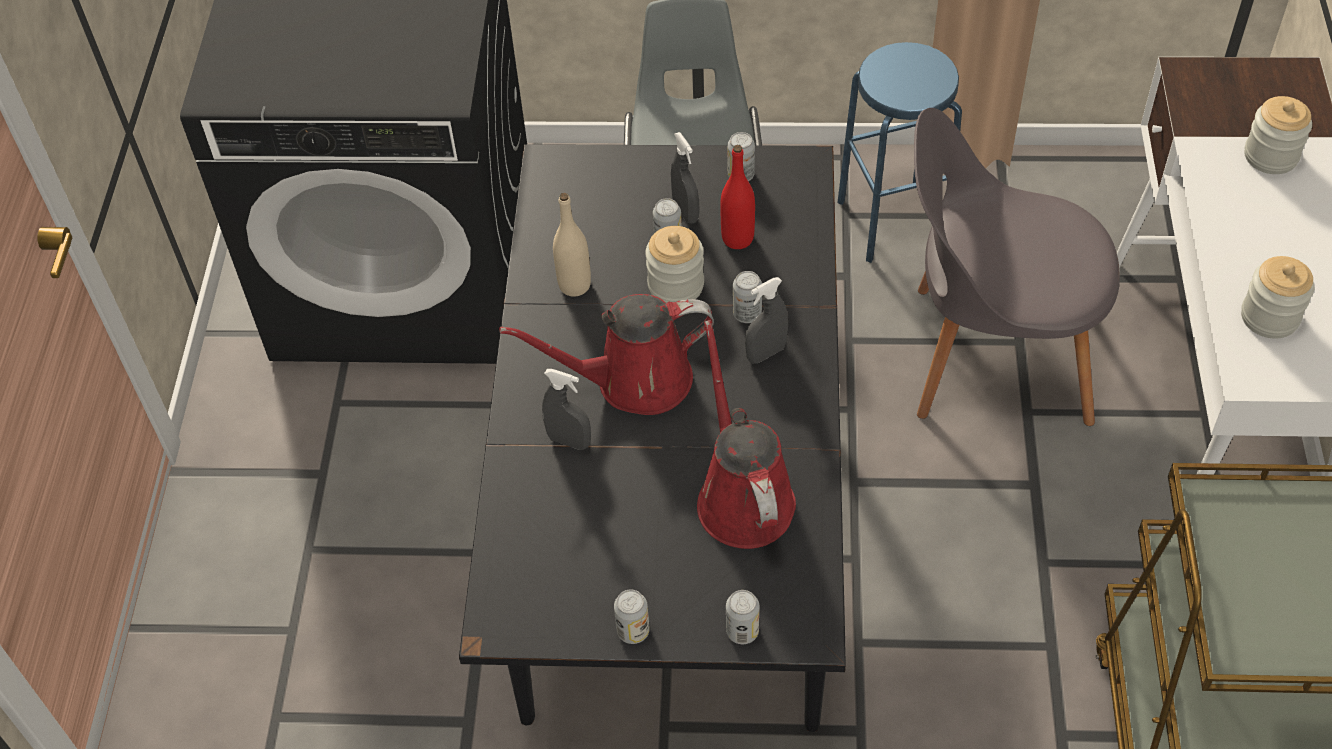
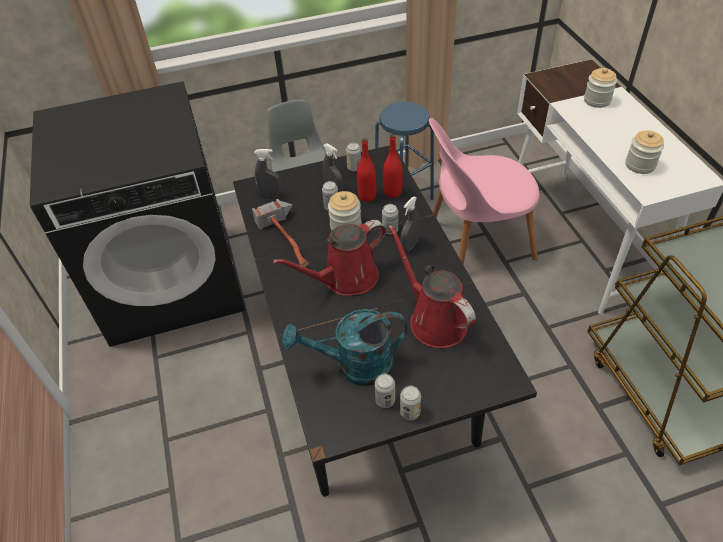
camera: 20 degrees left, 5 degrees down
(569, 441) = (324, 320): grey spray bottle -> grey spray bottle (270, 195)
(574, 285) = (291, 240): beige bottle -> hammer
(583, 531) = (354, 366): none -> turquoise watering can
(742, 631) = (471, 392): can -> can (385, 400)
(785, 243) = (393, 192): none -> red bottle
(991, 354) = (476, 241): grey chair -> pink chair

